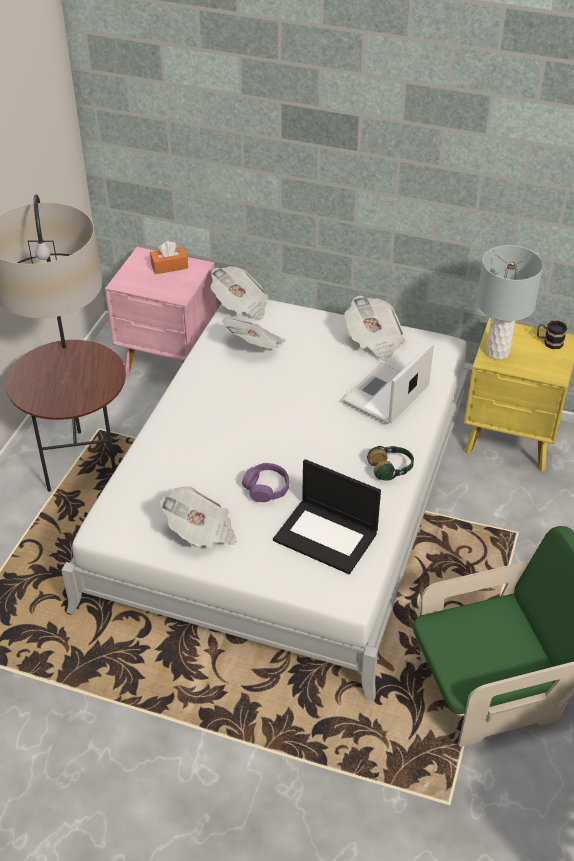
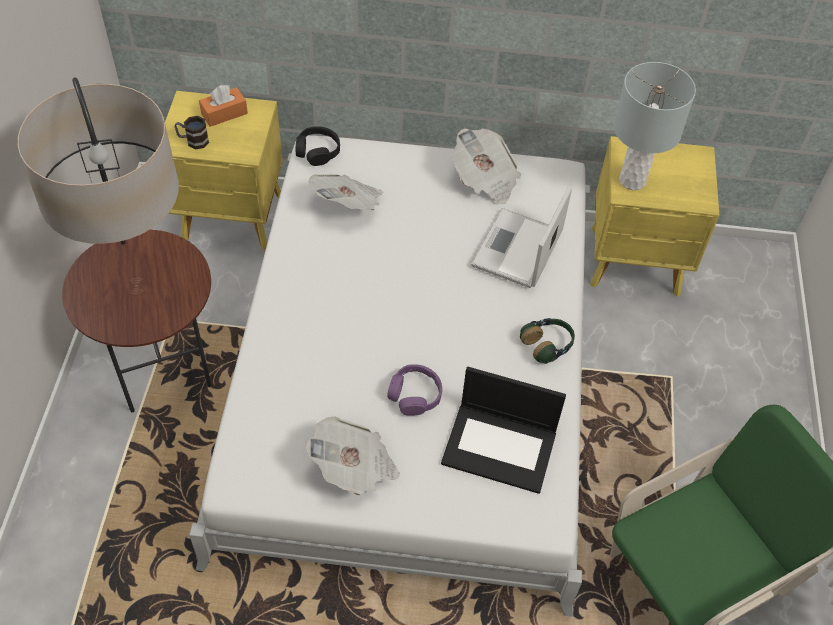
camera: 15 degrees left, 10 degrees up
(170, 363) = (233, 219): pink nightstand -> yellow nightstand
(241, 305) = (317, 151): newspaper -> black headphones
(549, 342) = (684, 159): mug -> mug (193, 141)

